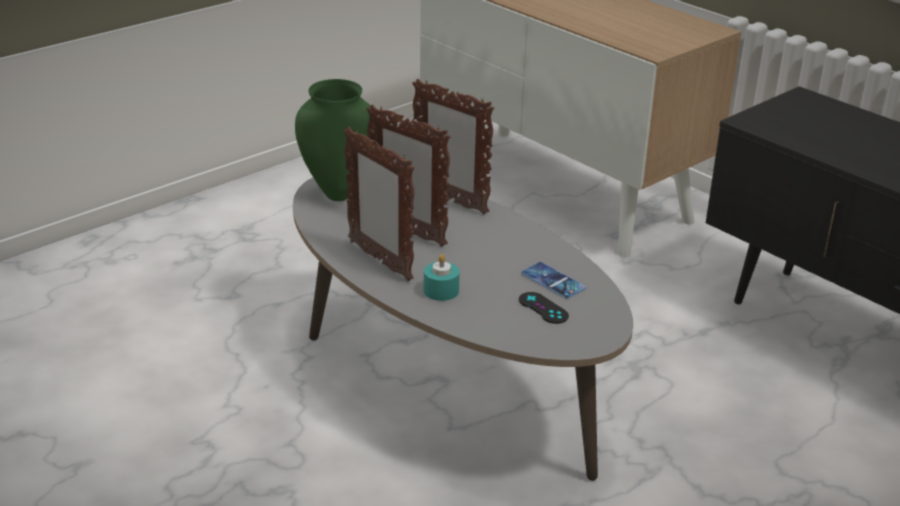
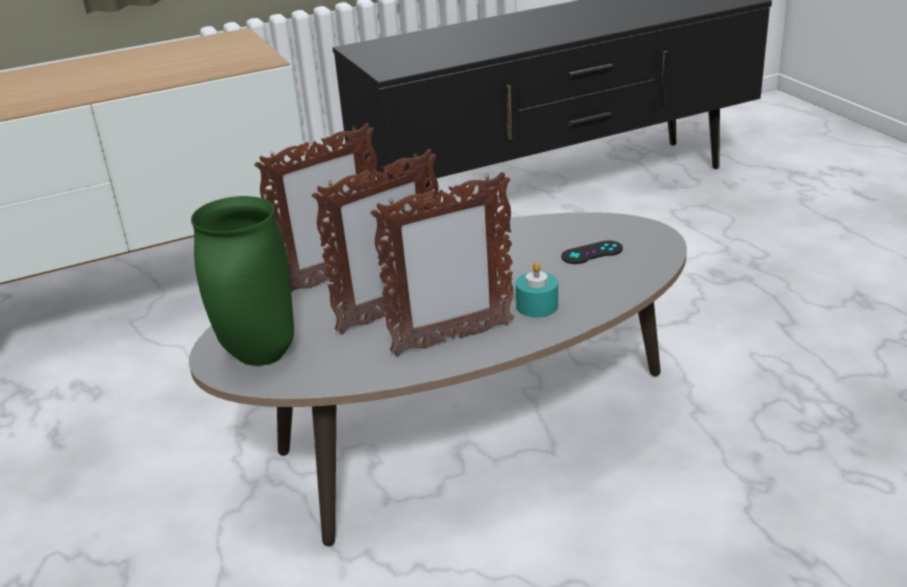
camera: 70 degrees left, 0 degrees up
(553, 281) = (541, 241): phone -> none

